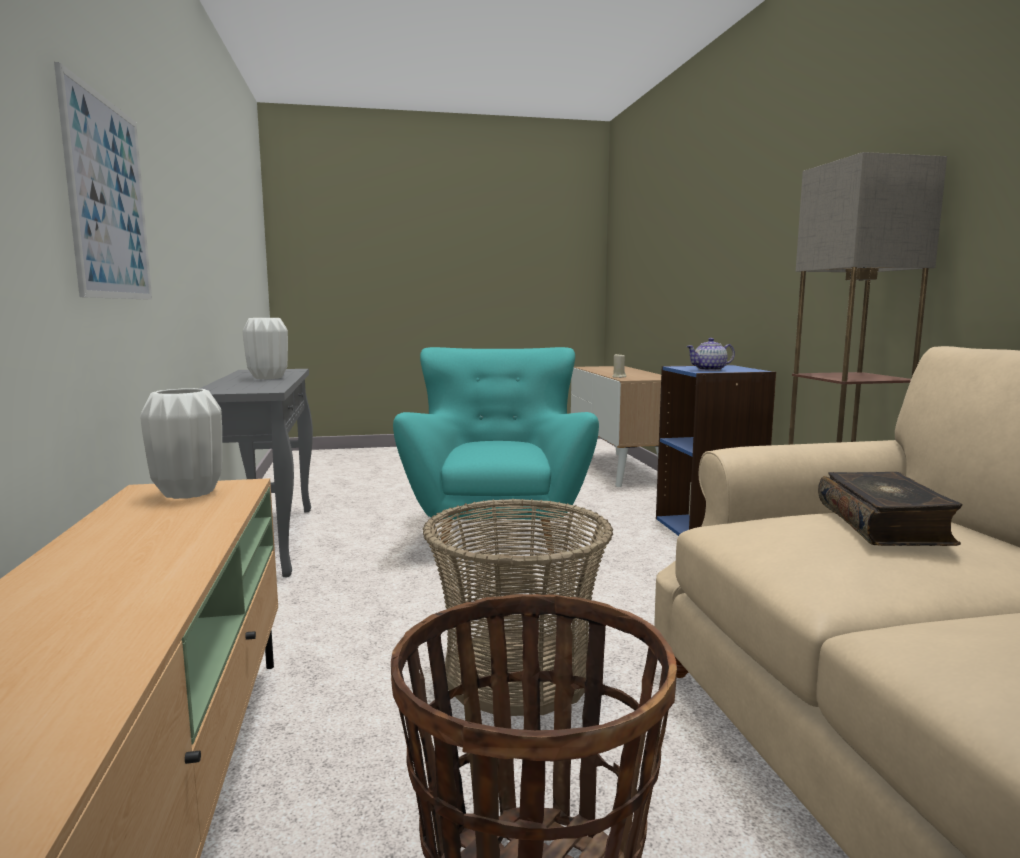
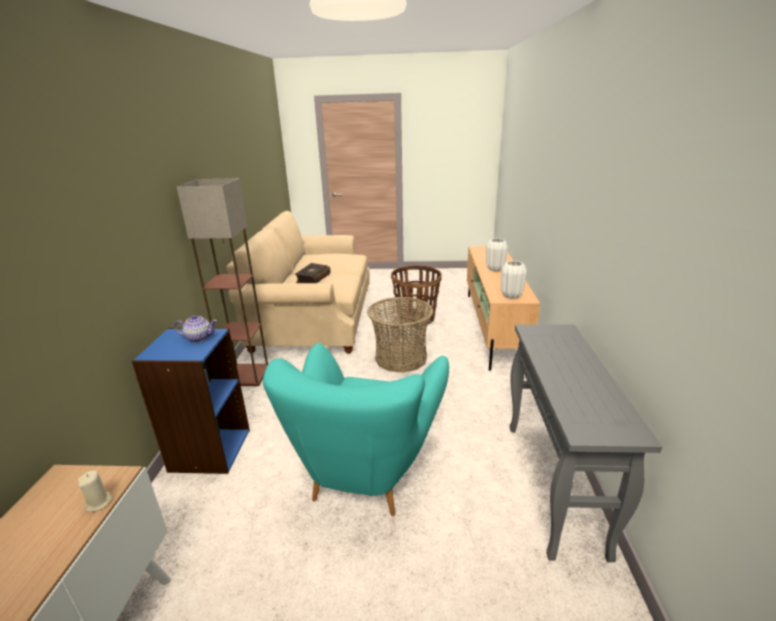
camera: 165 degrees left, 15 degrees up
(108, 199) = (569, 204): picture -> none
(267, 378) = (567, 376): white vase -> white vase (495, 269)

